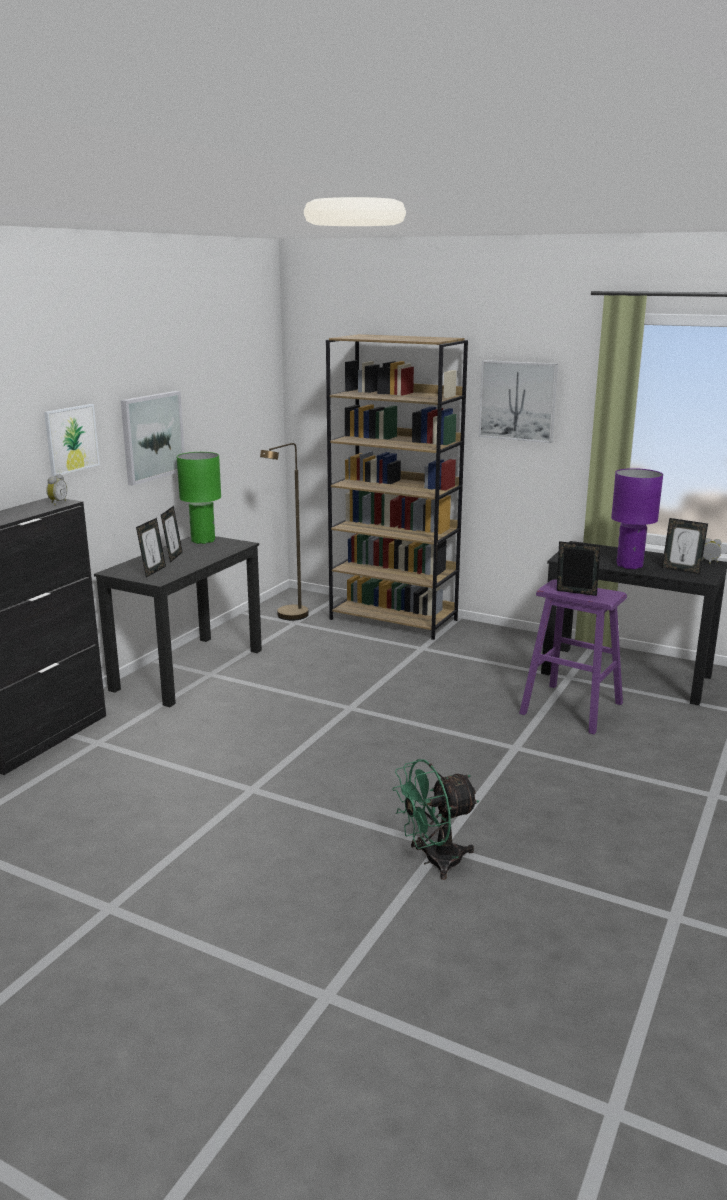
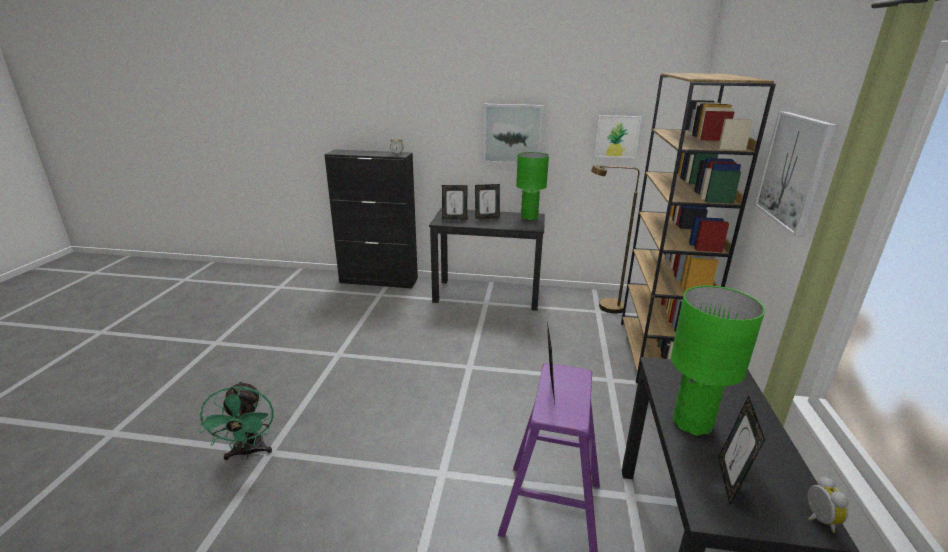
camera: 70 degrees right, 5 degrees up
(71, 439) = (437, 121): picture -> picture (617, 136)
(434, 861) = (248, 452): green fan -> green fan turned 150 degrees counterclockwise
(629, 565) = (692, 423): purple table lamp -> green table lamp

